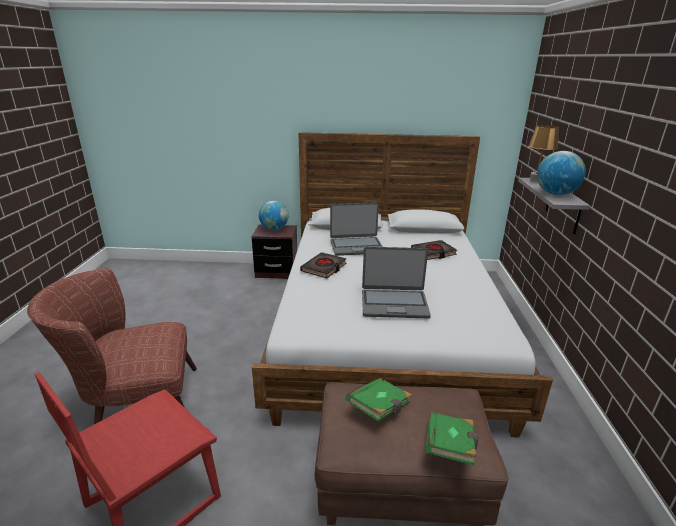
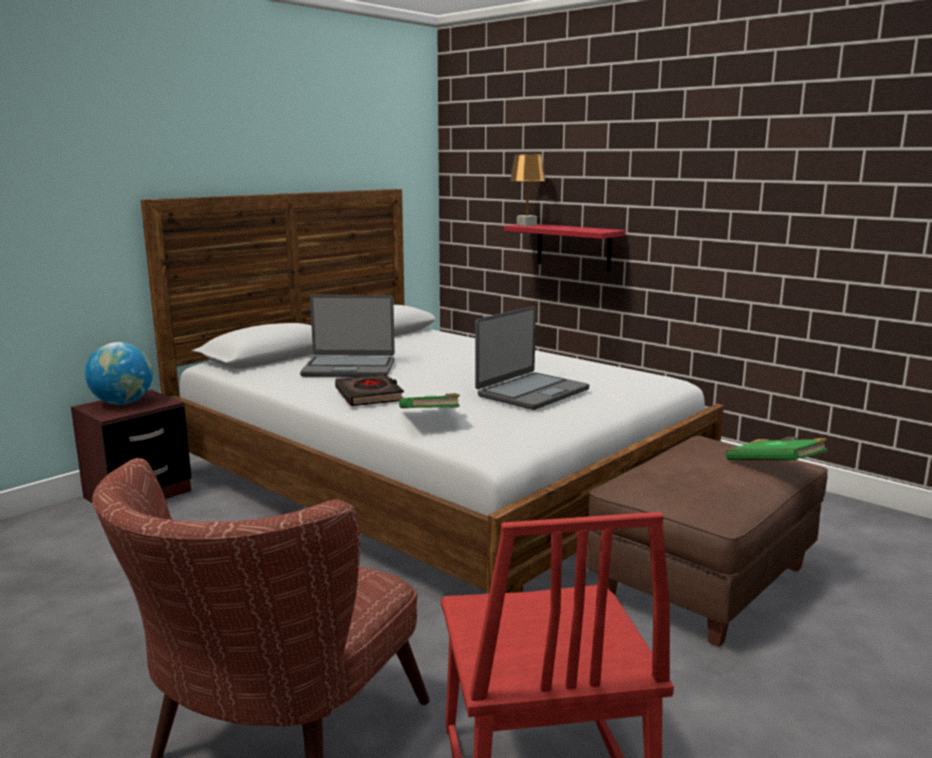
camera: 50 degrees left, 10 degrees down
(356, 246) = (349, 368): laptop -> laptop turned 60 degrees clockwise
(379, 408) = (683, 474): green book -> green book (430, 418)
(433, 253) = (448, 349): black book -> none
(555, 194) = (578, 228): globe -> none
(563, 206) = (573, 247): grey shelf -> red shelf

